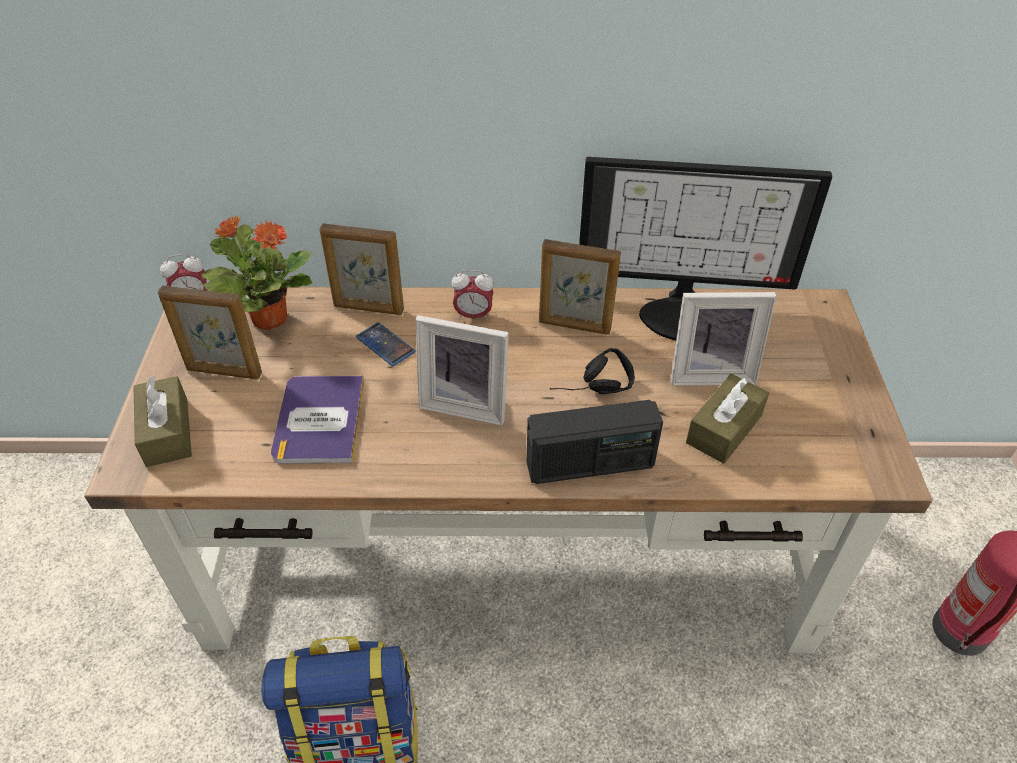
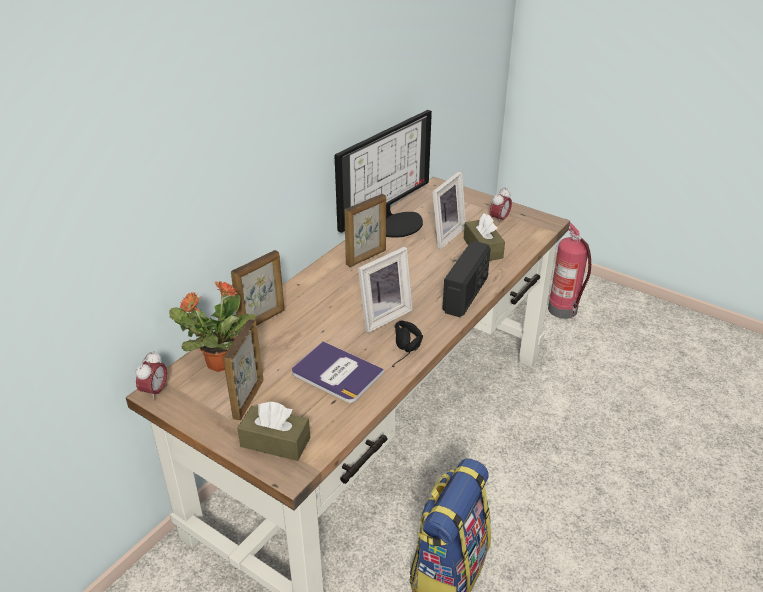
camera: 55 degrees left, 10 degrees down
(224, 372) = (247, 399): picture frame -> picture frame turned 150 degrees clockwise
(385, 345) = (302, 325): phone -> none
(473, 316) = (317, 285): alarm clock -> alarm clock (499, 220)
(593, 391) = (419, 272): black headphones -> black headphones (407, 353)

